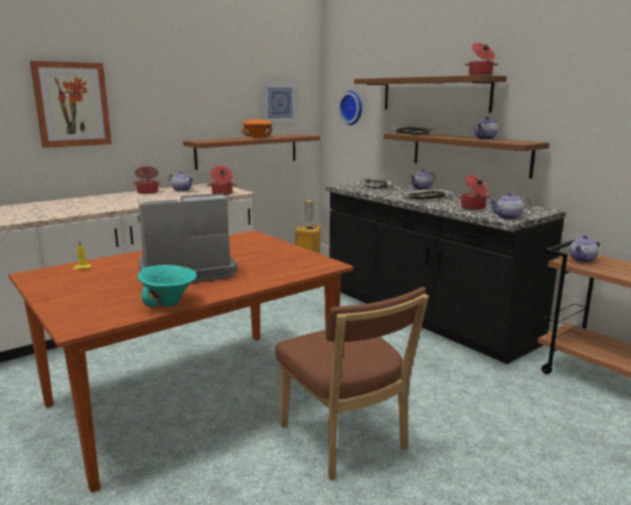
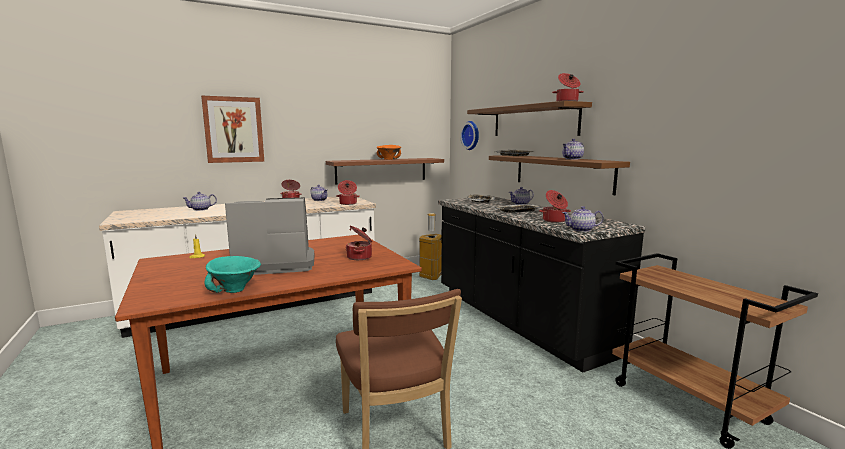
camera: 10 degrees right, 5 degrees down
(277, 258) = (360, 257): none -> cooking pot
(278, 102) = (410, 131): picture -> none
(582, 260) = (656, 274): teapot -> teapot (200, 209)

